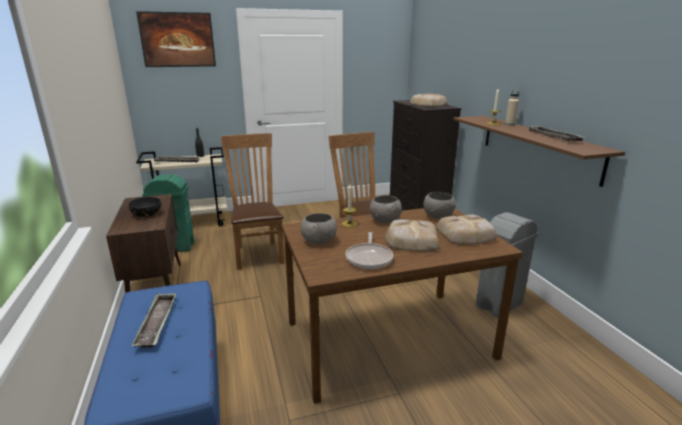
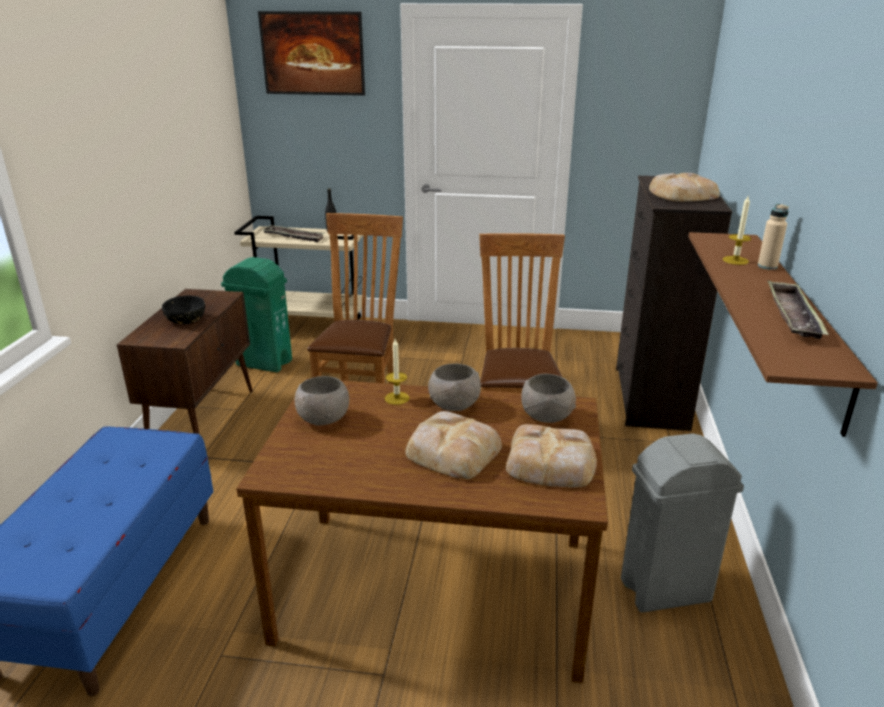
camera: 25 degrees right, 5 degrees up
(157, 323) = (99, 479): tray -> none
(369, 258) = (358, 466): frying pan -> none

